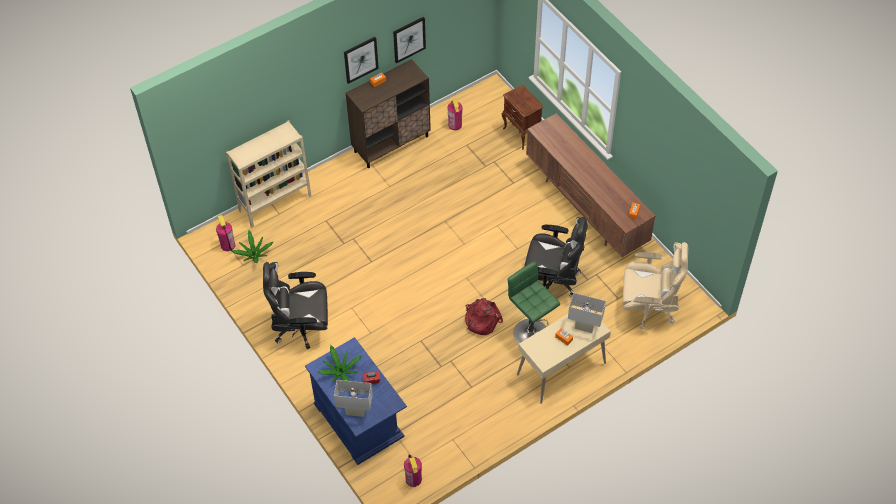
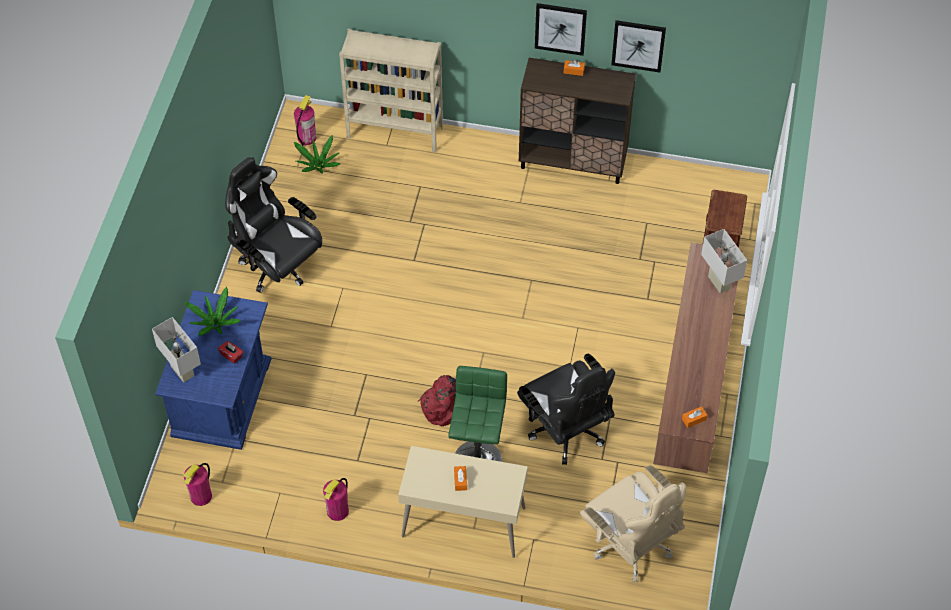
camera: 45 degrees right, 0 degrees up
(455, 125) = (660, 193): fire extinguisher -> fire extinguisher (337, 511)
(584, 327) = (495, 488): white table lamp -> white table lamp (719, 282)

